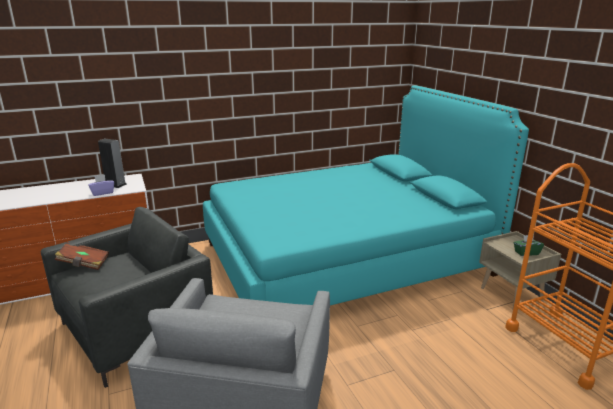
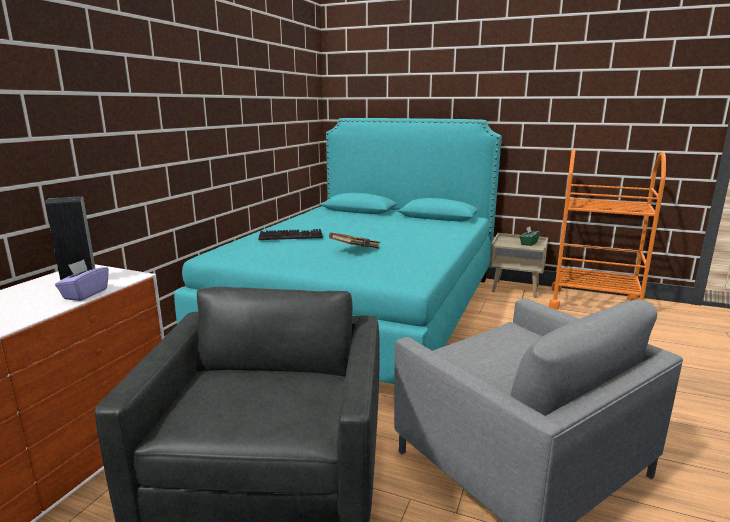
camera: 45 degrees left, 5 degrees down
(84, 264) = (180, 405): brown book -> brown book (355, 250)
(293, 184) = (292, 236): none -> keyboard

